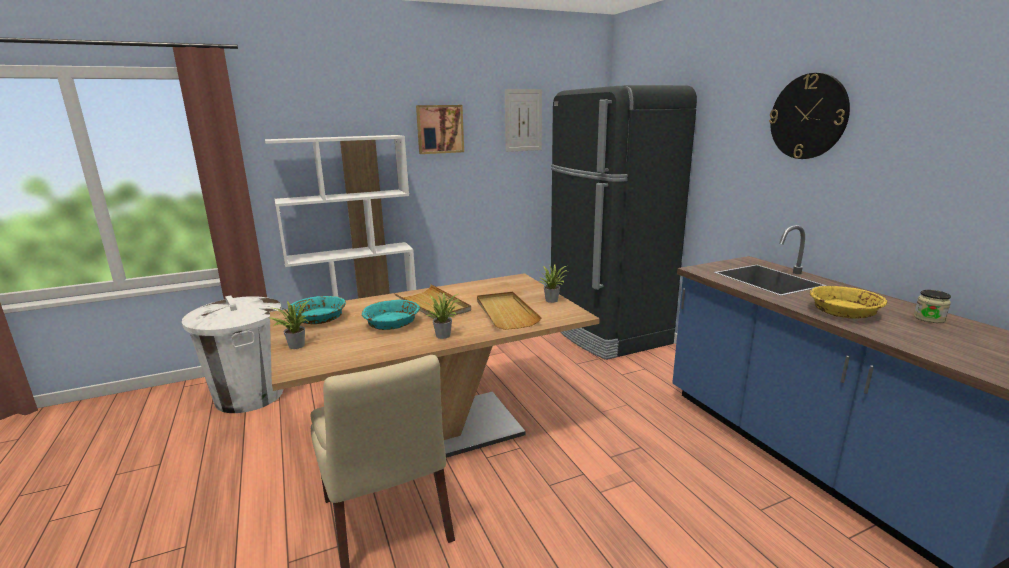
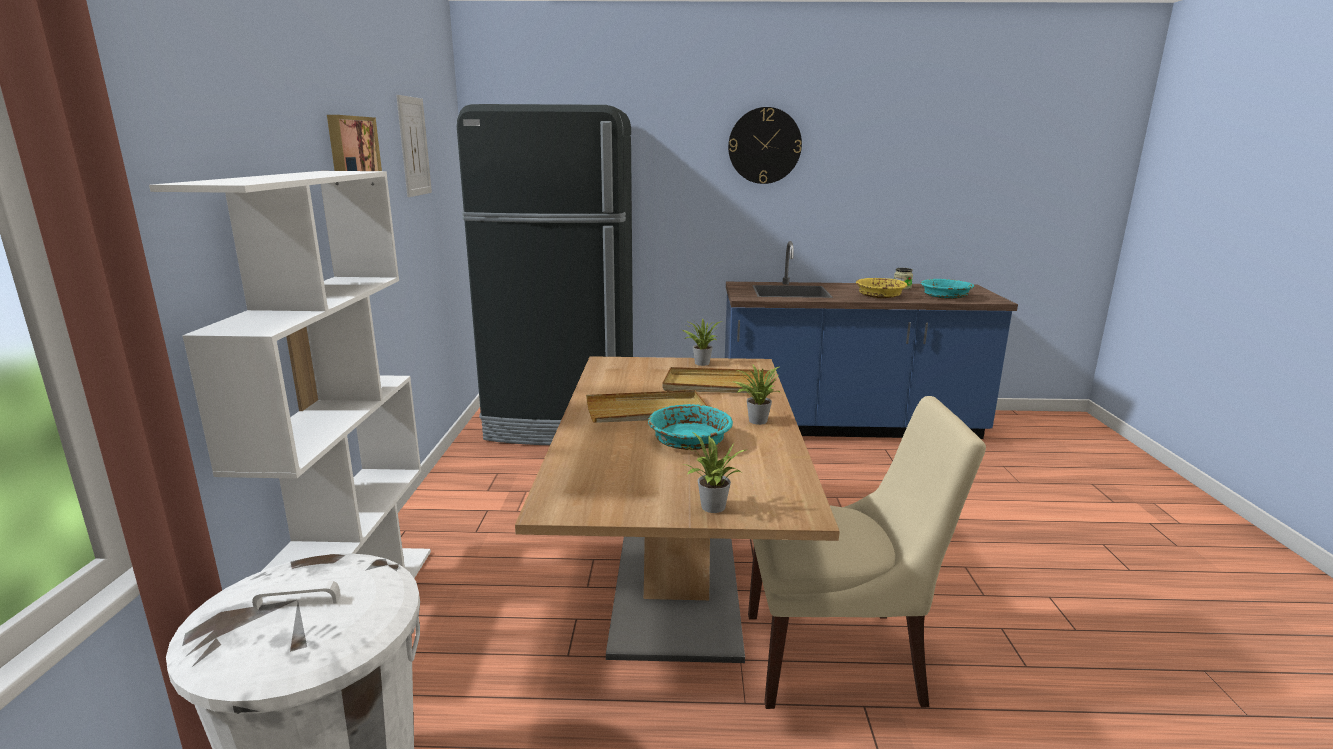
camera: 65 degrees left, 0 degrees up
(319, 319) = (612, 484): turquoise bowl -> turquoise bowl (945, 296)

